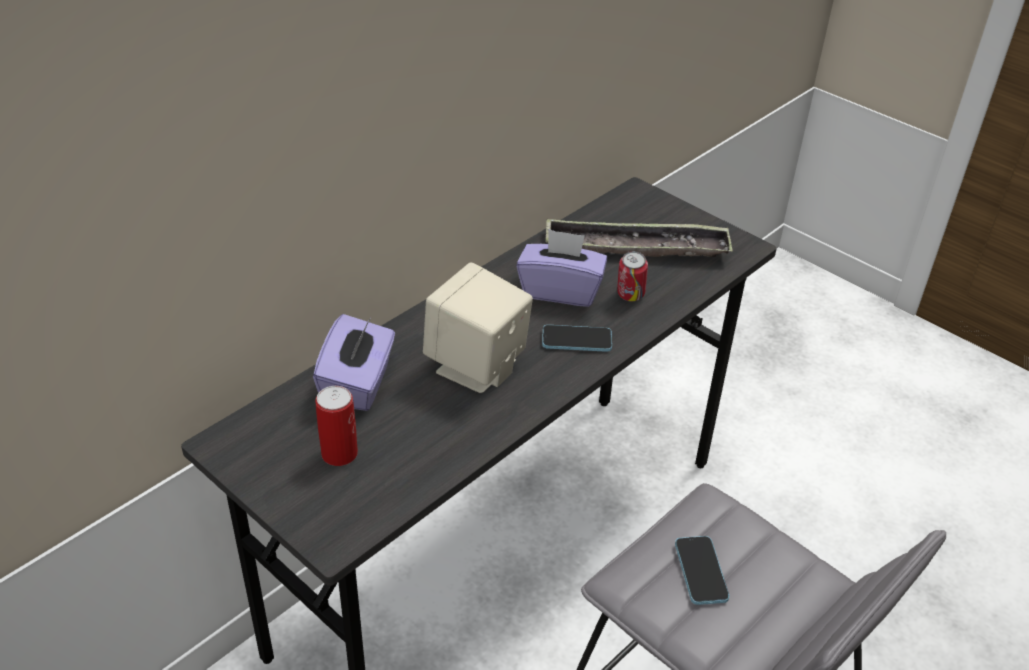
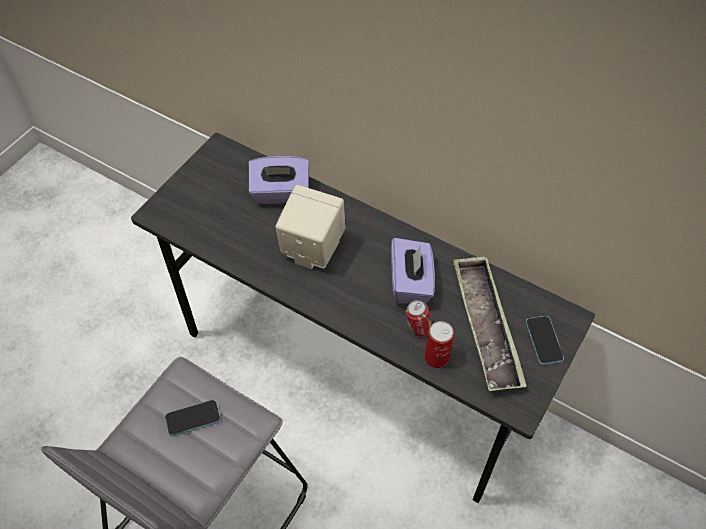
camera: 80 degrees right, 15 degrees up
(339, 454) = (220, 199): can -> can (436, 357)
(576, 340) = (356, 301): phone -> phone (544, 341)

